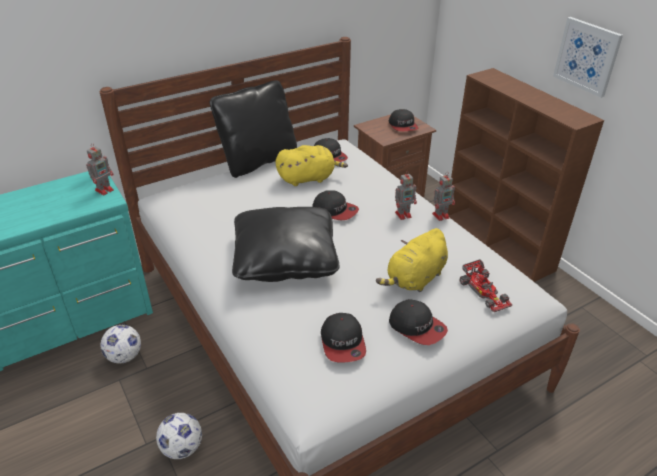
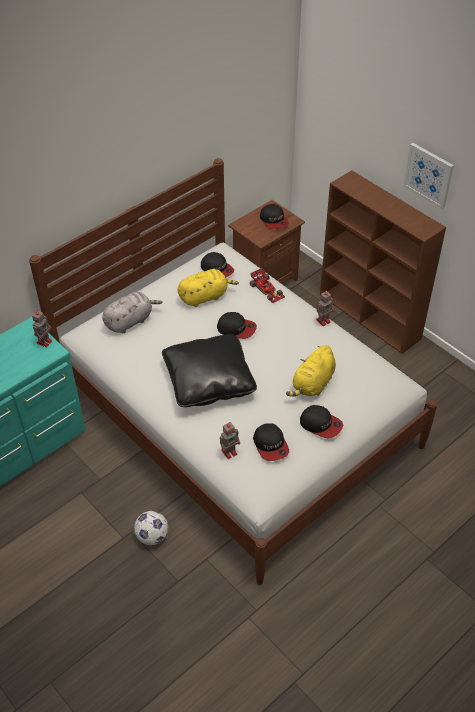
camera: 10 degrees left, 10 degrees up
(124, 356) = (77, 473): football -> none
(217, 191) = (130, 321): none -> grey plush toy
(258, 161) = (154, 282): black pillow -> none
(404, 214) = (293, 324): toy robot -> toy robot (230, 452)
(485, 291) = (366, 387): toy car -> toy car (267, 289)

